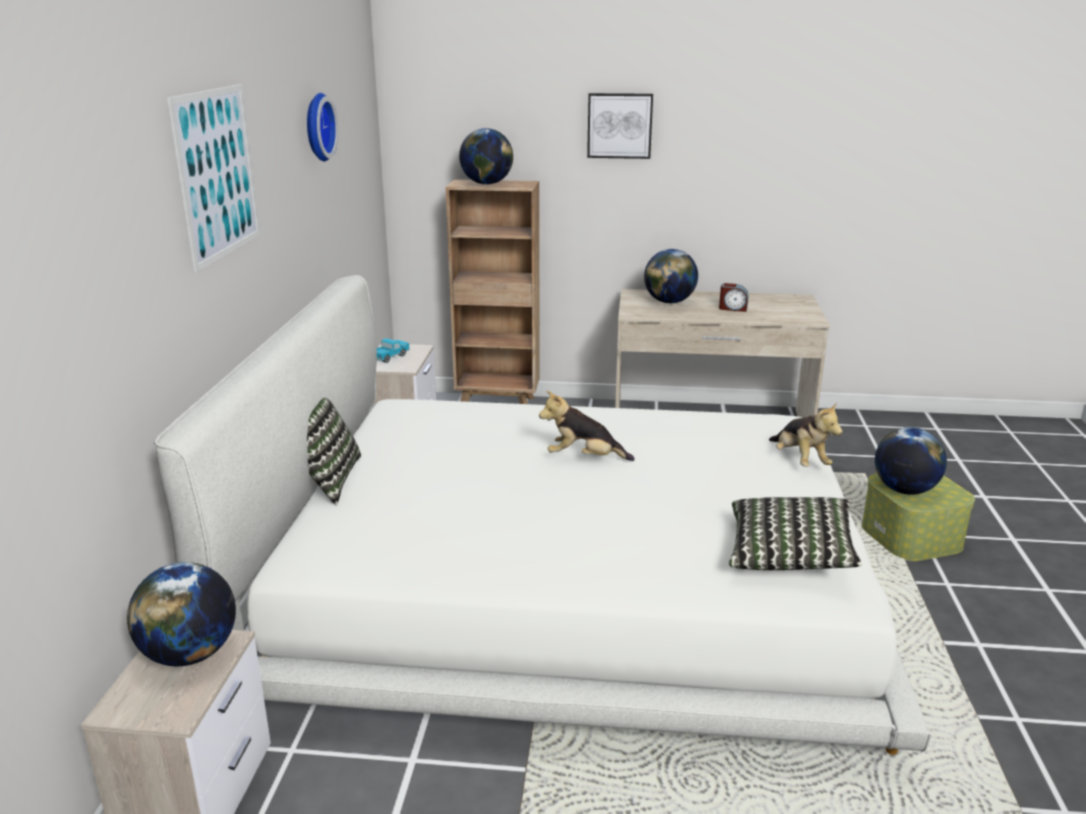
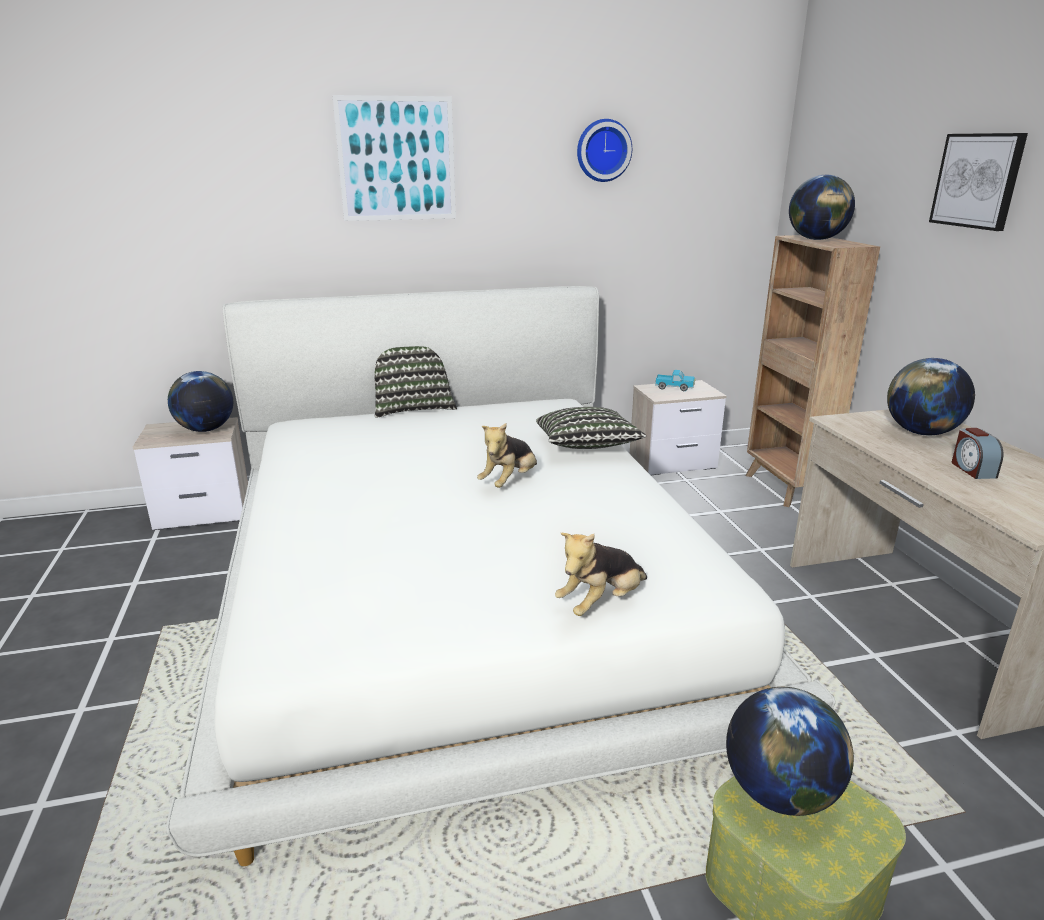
camera: 70 degrees right, 0 degrees up
(584, 458) = (509, 482): plush toy -> plush toy turned 135 degrees counterclockwise
(789, 555) = (341, 607): pillow -> pillow (586, 447)

